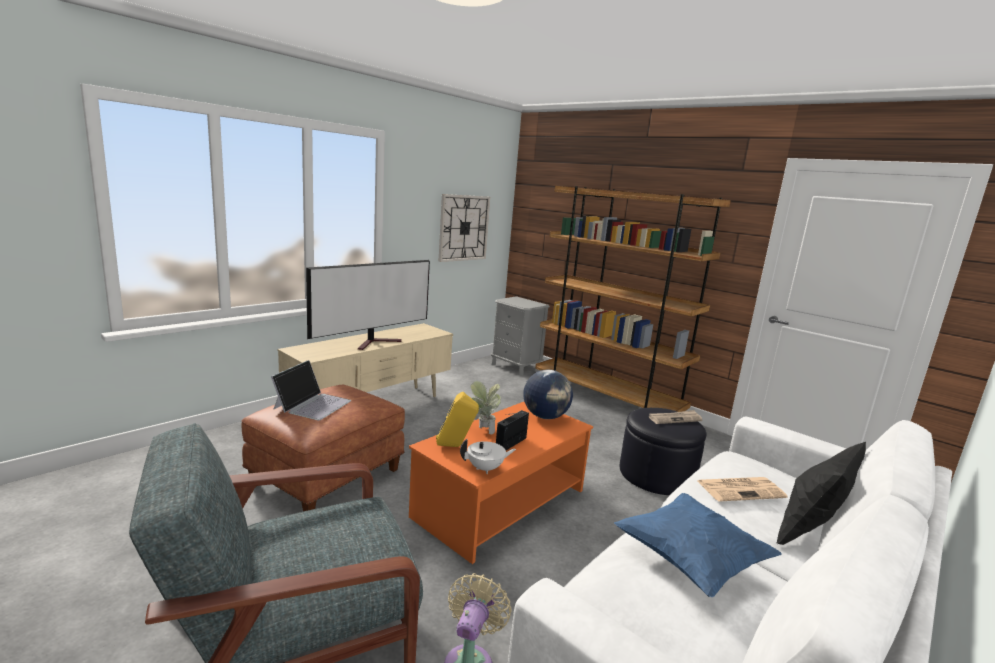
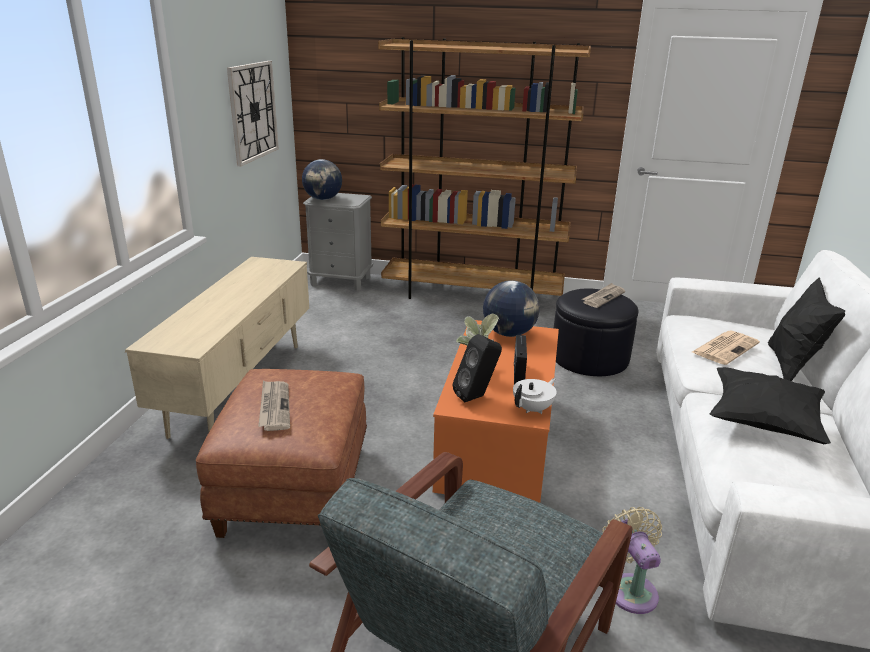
camera: 30 degrees left, 10 degrees up
(313, 404) = (274, 407): laptop -> newspaper
(376, 342) = (239, 300): television -> none
(455, 446) = (477, 397): yellow speaker -> black speaker
(510, 300) = (323, 199): none -> globe
(690, 561) = (763, 423): blue pillow -> black pillow

